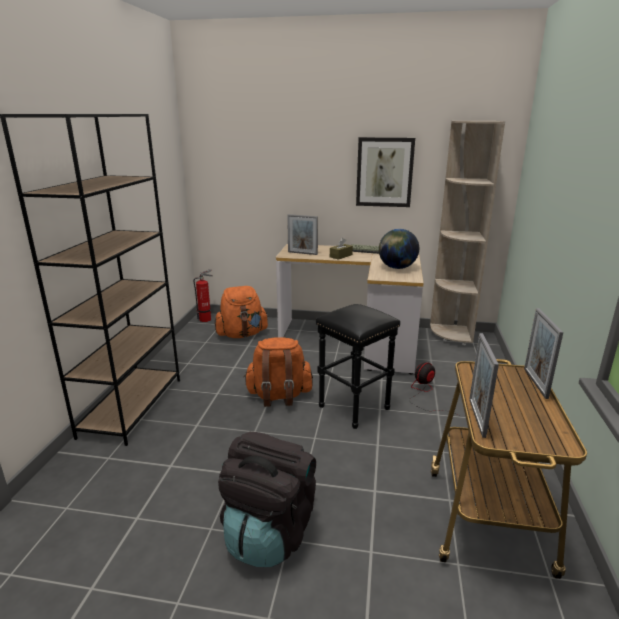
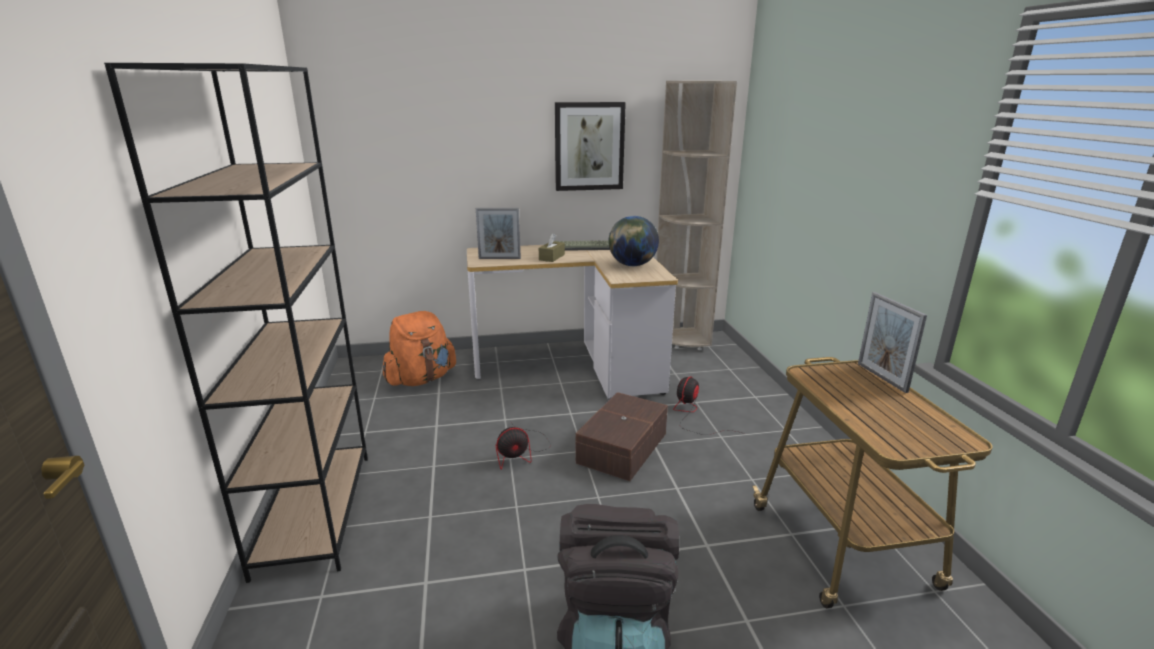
camera: 20 degrees left, 0 degrees up
(206, 319) = (357, 366): fire extinguisher -> none
(279, 396) = (520, 452): orange backpack -> fan
(352, 407) = (620, 448): black stool -> brown storage box
(477, 417) = (862, 428): picture frame -> none

